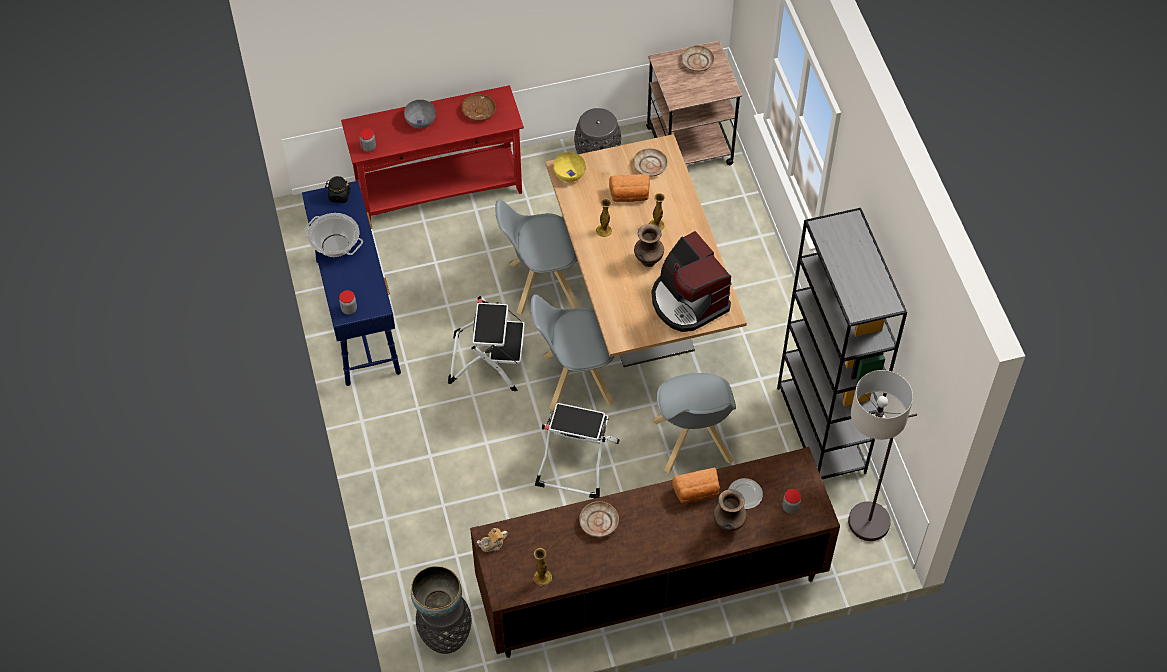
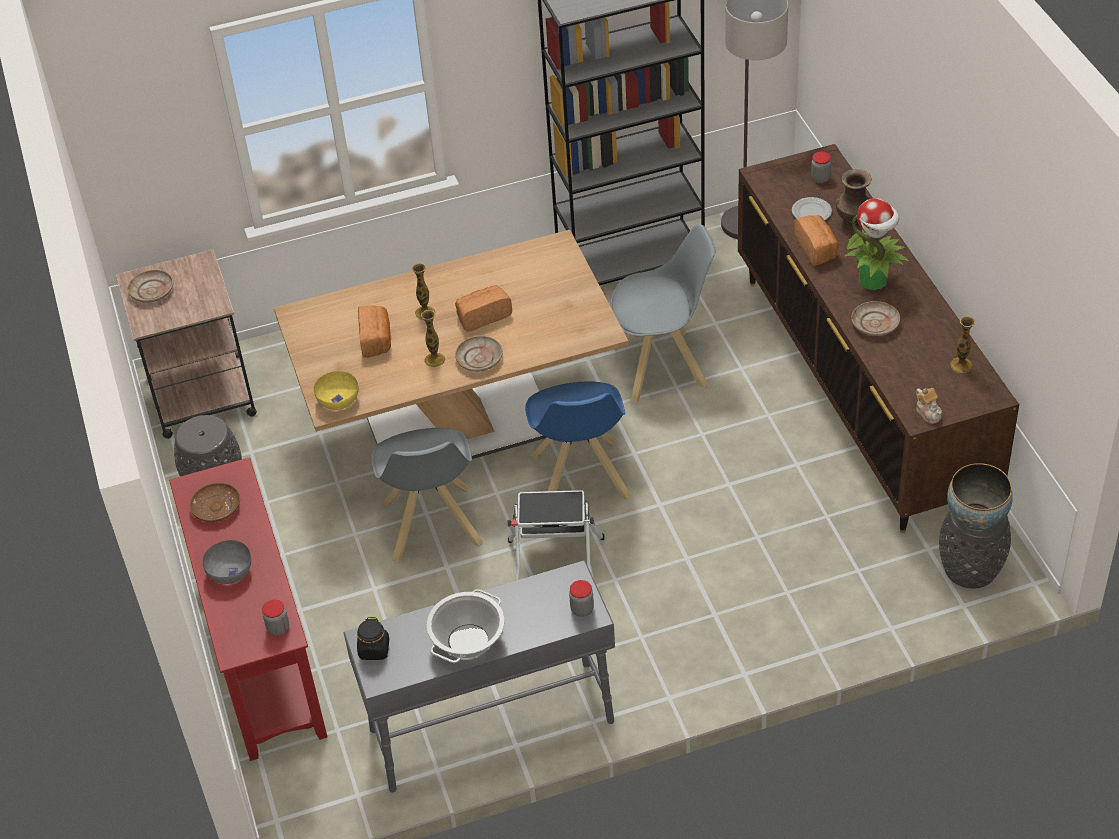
camera: 90 degrees left, 10 degrees down
(359, 316) = (491, 725): blue console table -> grey console table
(575, 379) = (580, 479): grey chair -> blue chair
(575, 460) = (700, 468): step ladder -> none
(648, 261) = (482, 316): brown vase -> bread
(650, 166) = (327, 325): beige plate -> beige plate (479, 359)
(652, 529) = (874, 280): none -> potted plant
(688, 301) = (542, 278): coffee machine -> none

